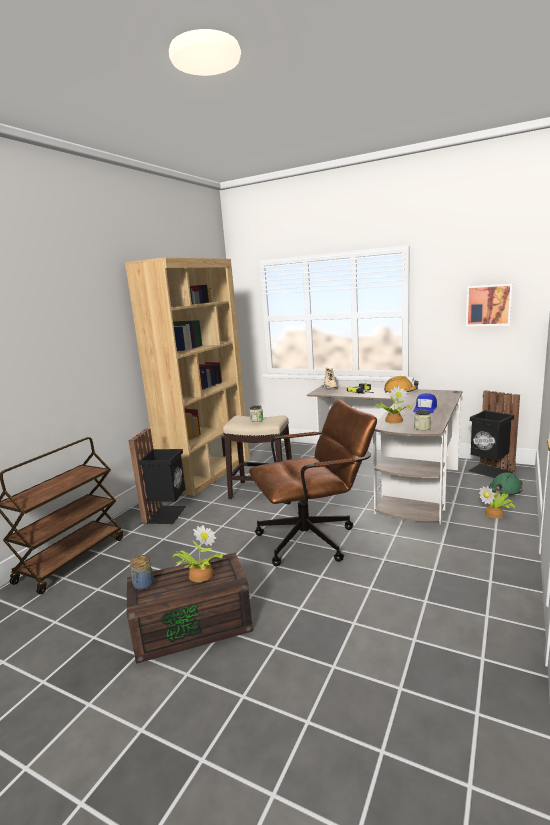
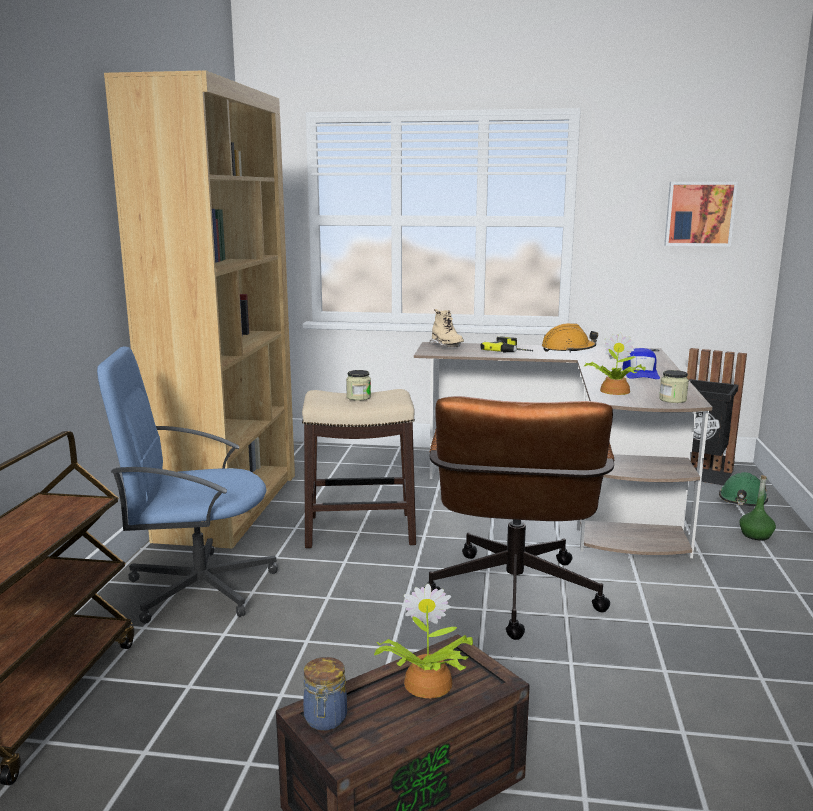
camera: 20 degrees left, 0 degrees up
(167, 514) = (198, 587): black trash can -> blue office chair
(314, 538) = (513, 601): brown office chair -> brown office chair turned 135 degrees clockwise
(495, 514) = (756, 535): potted plant -> green bottle

